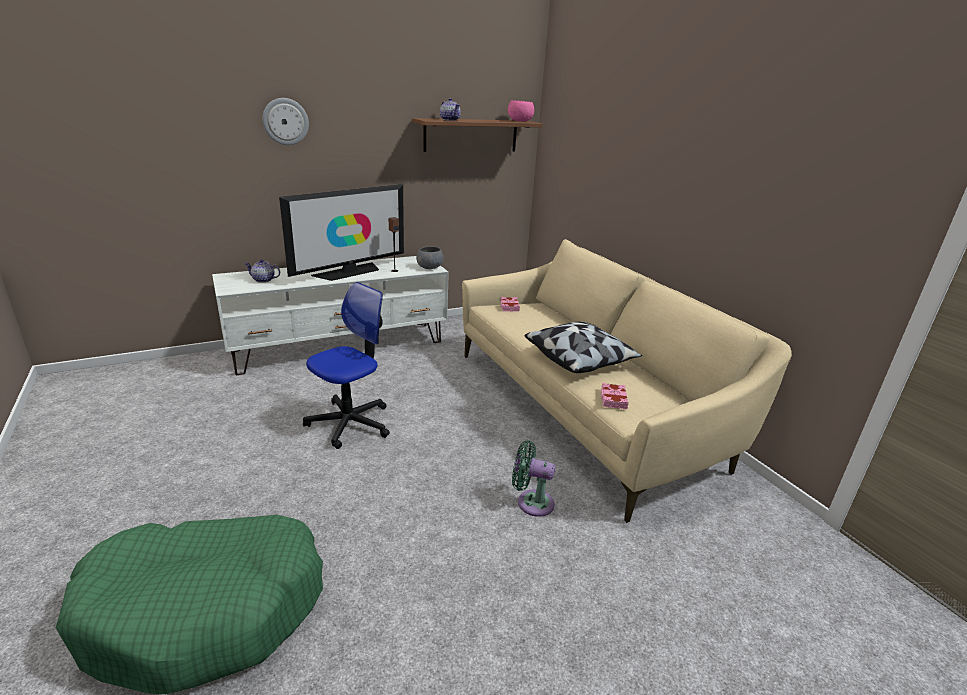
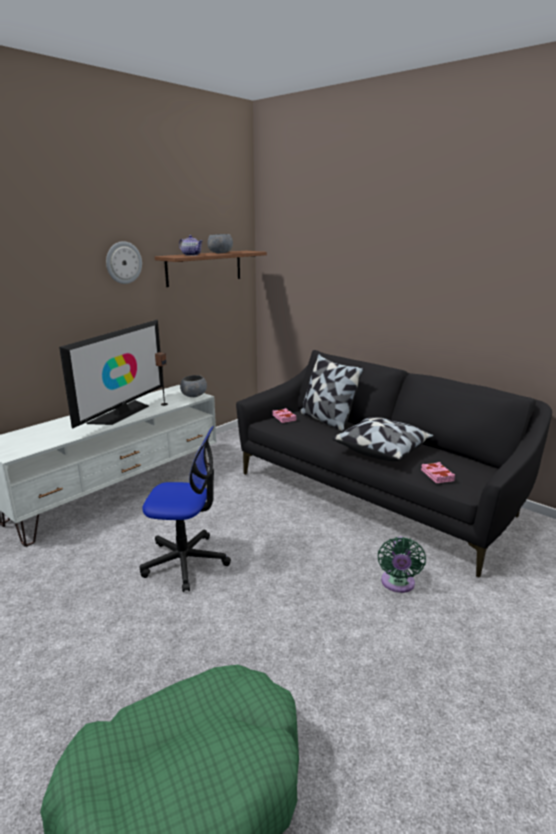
camera: 20 degrees left, 5 degrees down
(263, 280) = (40, 437): teapot -> none
(285, 121) = (38, 270): wall clock -> wall clock (123, 262)
(350, 423) = (185, 562): office chair -> office chair turned 75 degrees clockwise
(486, 120) = (220, 253): none -> grey bowl
(520, 121) = (246, 251): pink bowl -> none
(531, 502) = (397, 584): green fan -> green fan turned 75 degrees counterclockwise
(552, 318) = (327, 420): none -> pillow
(585, 408) = (376, 493): beige sofa -> black sofa

